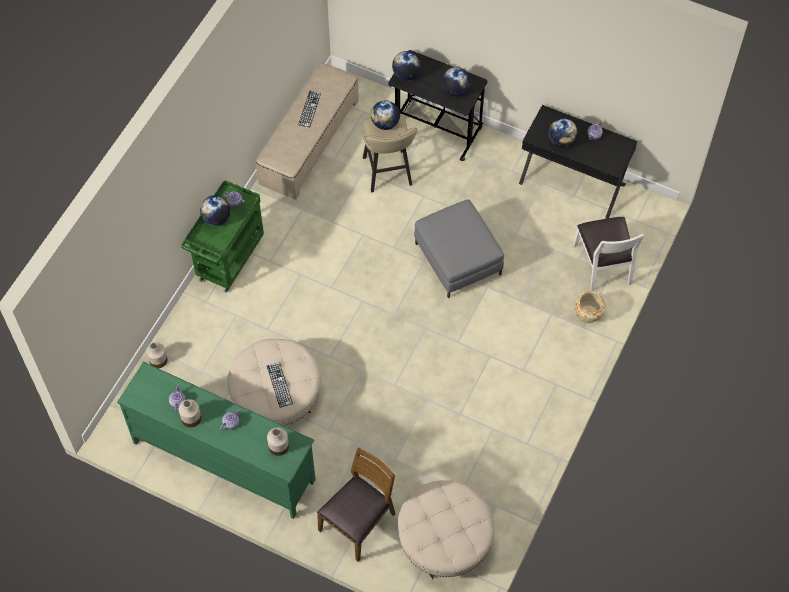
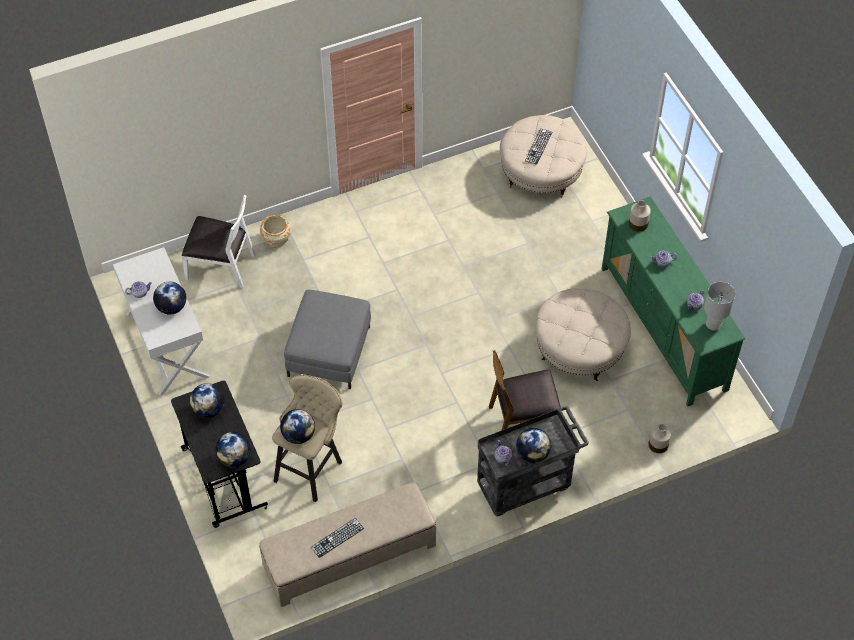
camera: 140 degrees left, 5 degrees down
(150, 395) = (713, 325): none -> grey table lamp
(191, 418) = (692, 286): beige vase -> none
(228, 263) = (527, 487): green cart -> black cart
(279, 384) = (584, 311): keyboard -> keyboard (538, 146)
(358, 522) = (593, 221): brown chair -> brown chair (523, 420)
(572, 183) = (167, 345): black console table -> white console table
(603, 264) = (221, 266): white chair -> white chair turned 75 degrees clockwise

